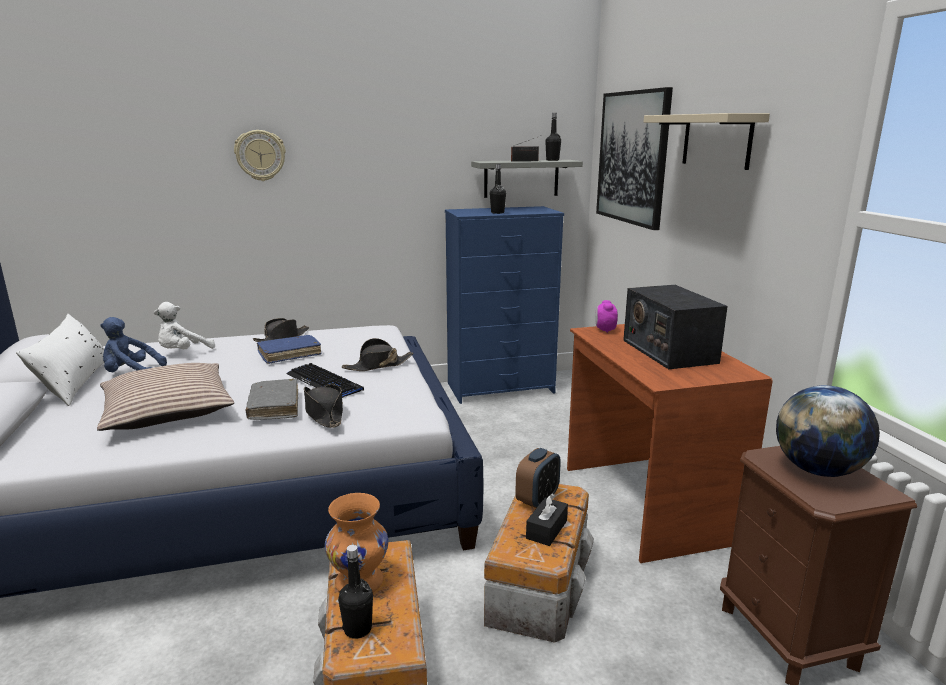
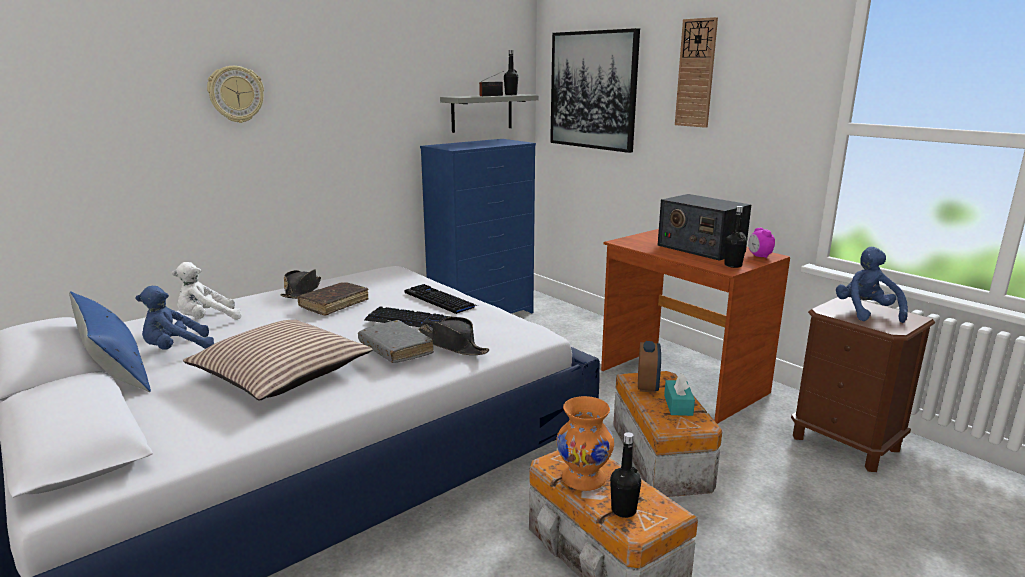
camera: 25 degrees left, 0 degrees up
(74, 382) = (114, 369): white pillow -> blue pillow
(183, 352) = (207, 320): white plush toy -> white plush toy turned 45 degrees clockwise
(289, 354) = (334, 304): blue book -> brown book
(378, 365) = (440, 300): black hat -> keyboard
(497, 212) = (479, 145): black bottle -> black bottle (733, 265)
(546, 529) = (678, 405): black tissue box -> turquoise tissue box
(605, 330) = (632, 239): alarm clock -> alarm clock (759, 256)
(716, 140) = (696, 73): beige shelf -> wall clock
(818, 470) = (866, 312): globe -> blue plush toy

